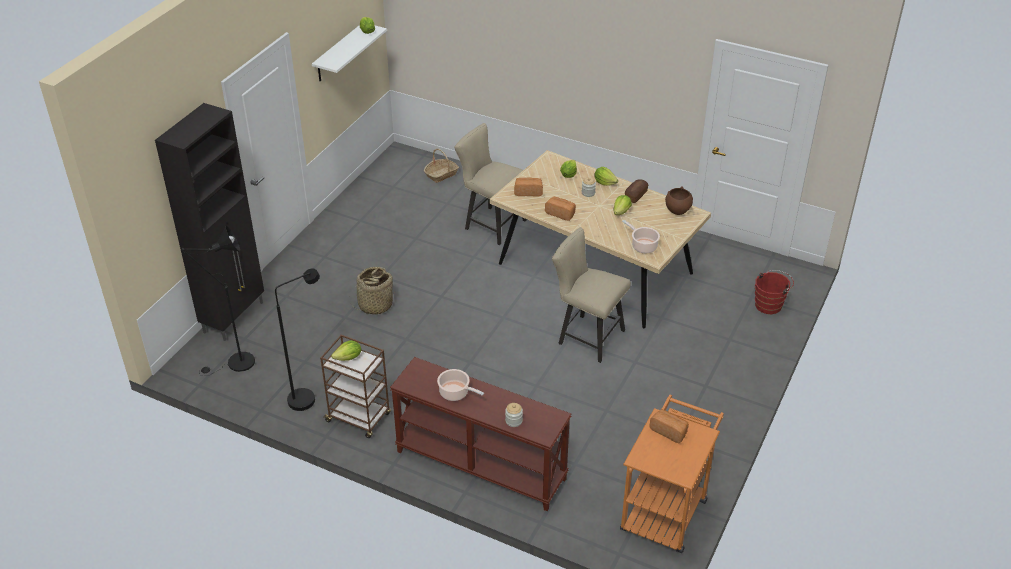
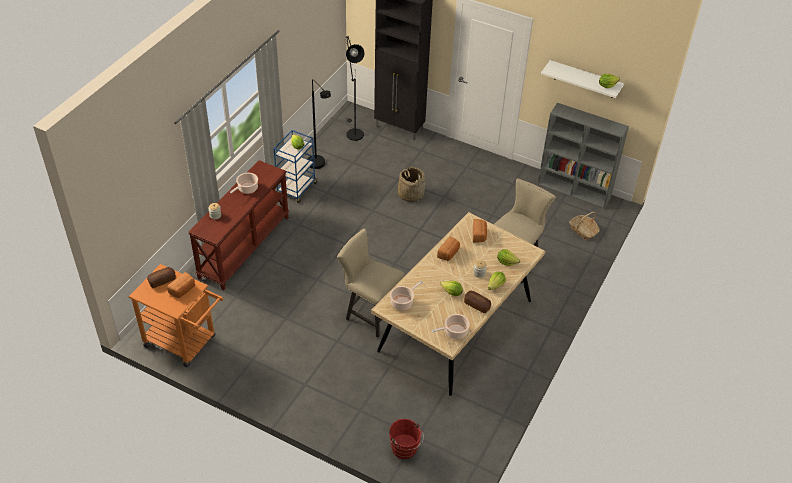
camera: 90 degrees right, 5 degrees up
(359, 418) = (296, 189): brown cart -> blue cart
(375, 176) = (574, 191): none -> grey bookcase
(586, 336) = (369, 313): beige chair -> beige chair turned 90 degrees counterclockwise
(656, 455) = (162, 280): none -> bread
(677, 210) = (454, 332): brown bowl -> cooking pot

